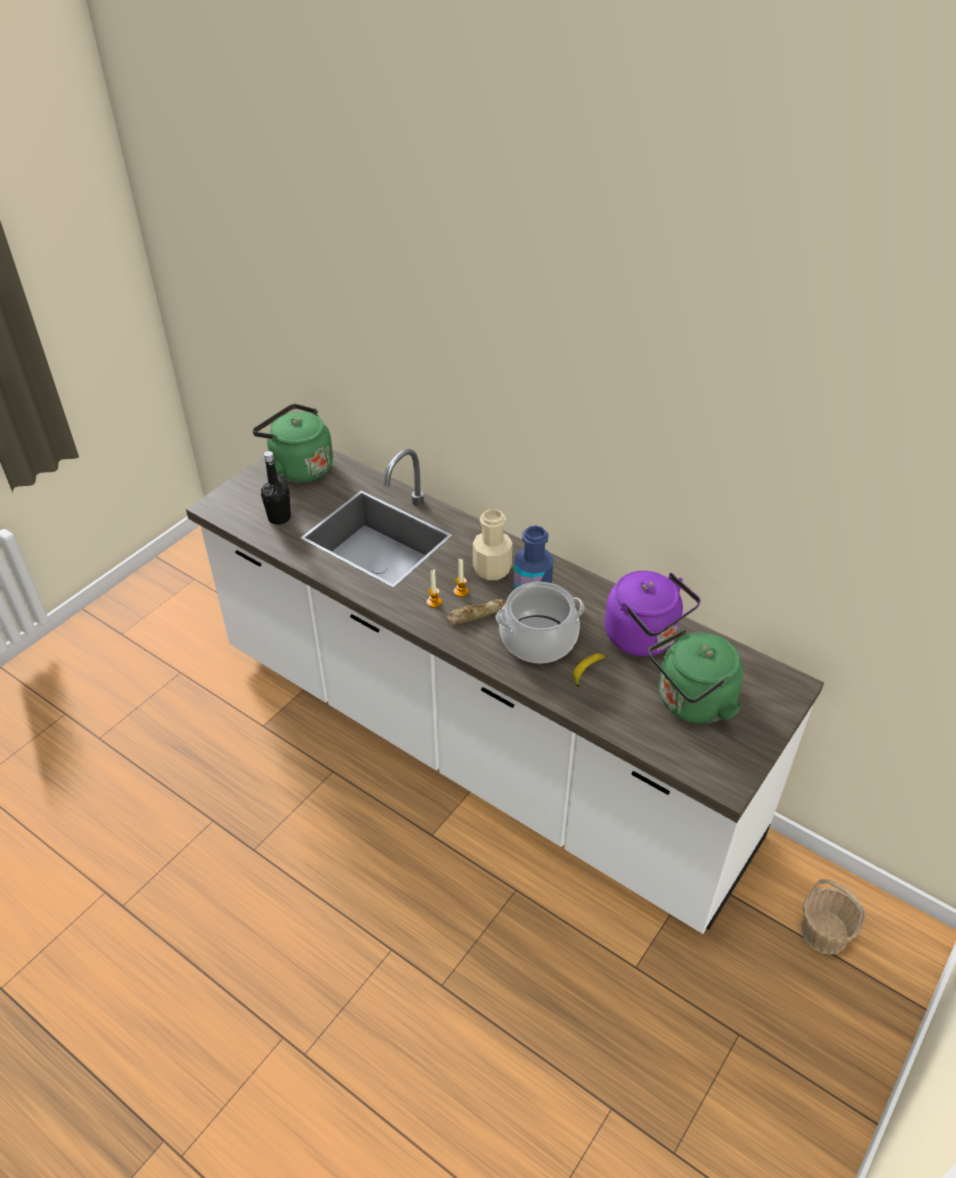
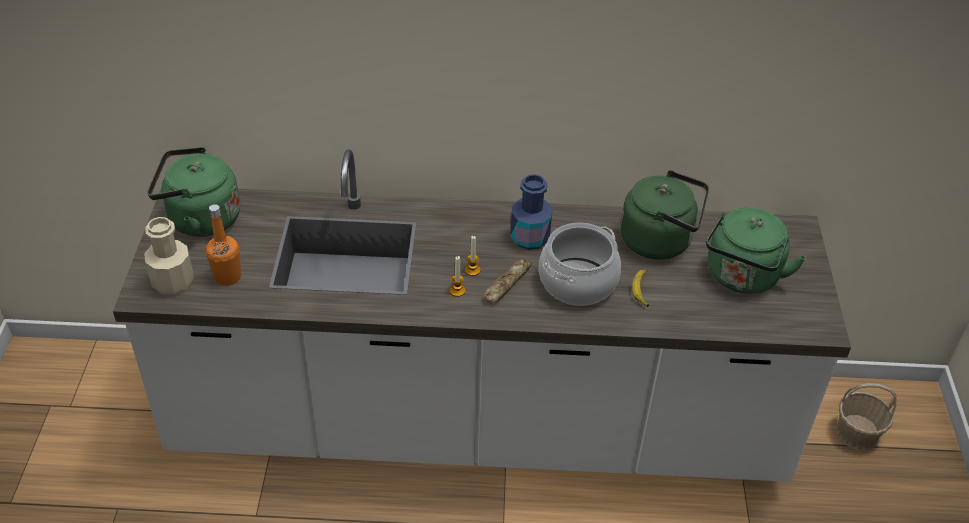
camera: 35 degrees left, 0 degrees up
(279, 518) = (227, 277): black bottle -> orange bottle
(492, 569) = (481, 238): beige bottle -> beige bottle (173, 282)
(645, 638) = (660, 241): purple kettle -> green kettle

